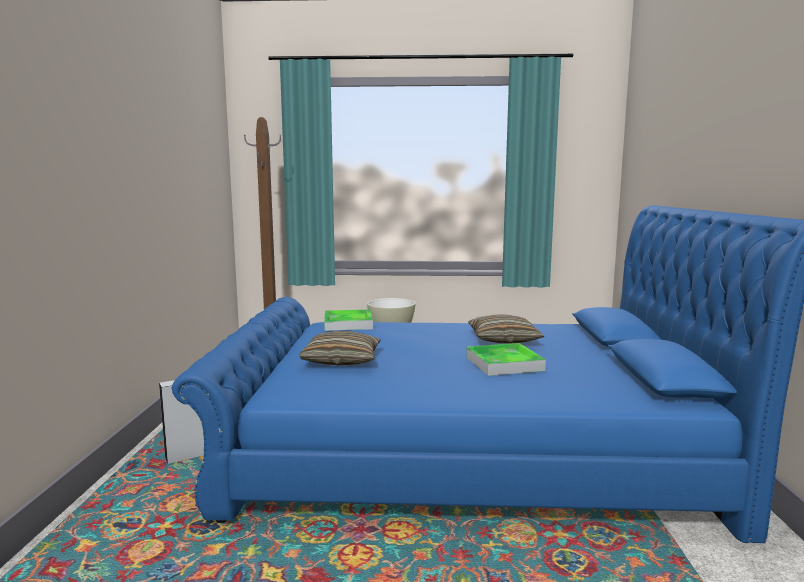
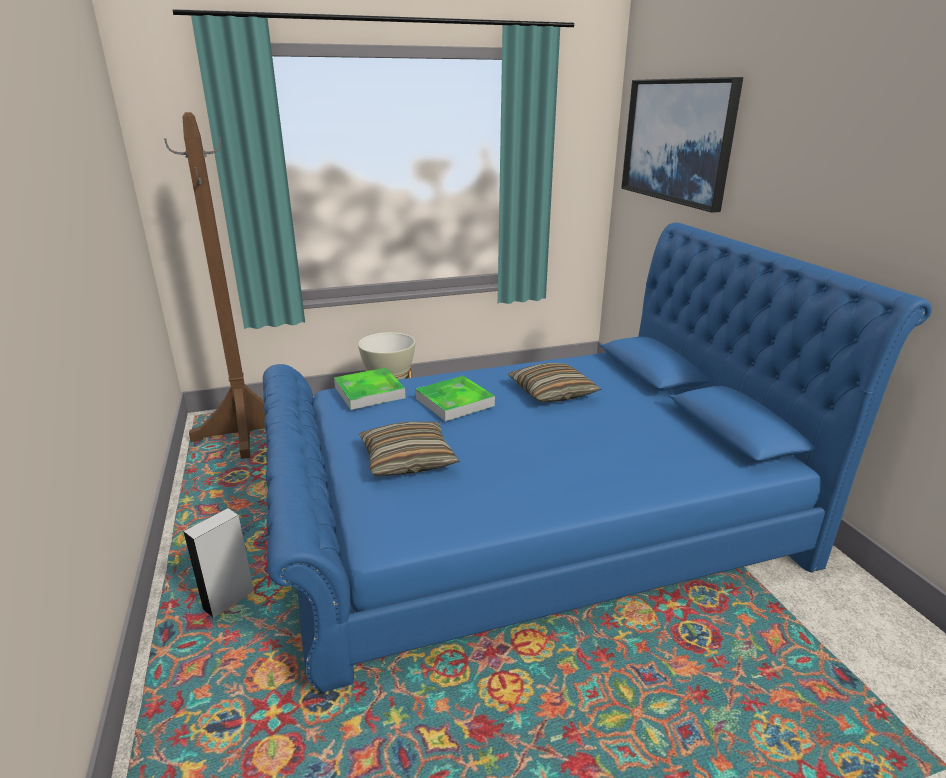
camera: 20 degrees left, 15 degrees up
(504, 364) = (582, 435): tray -> tray (454, 402)
(658, 137) = (677, 141): none -> picture

